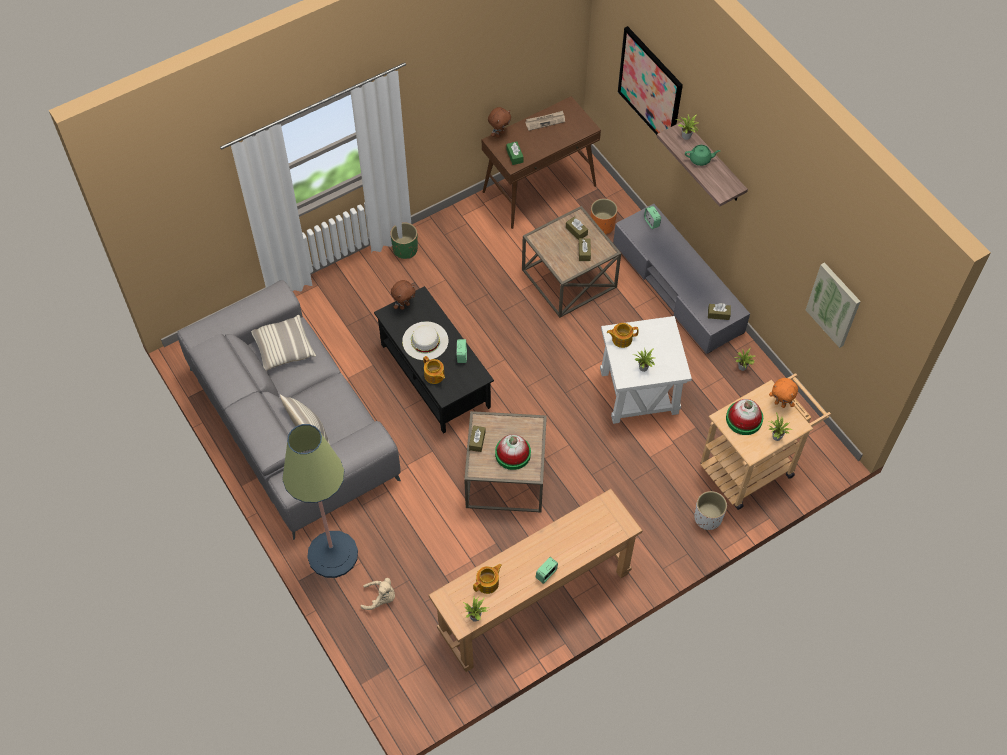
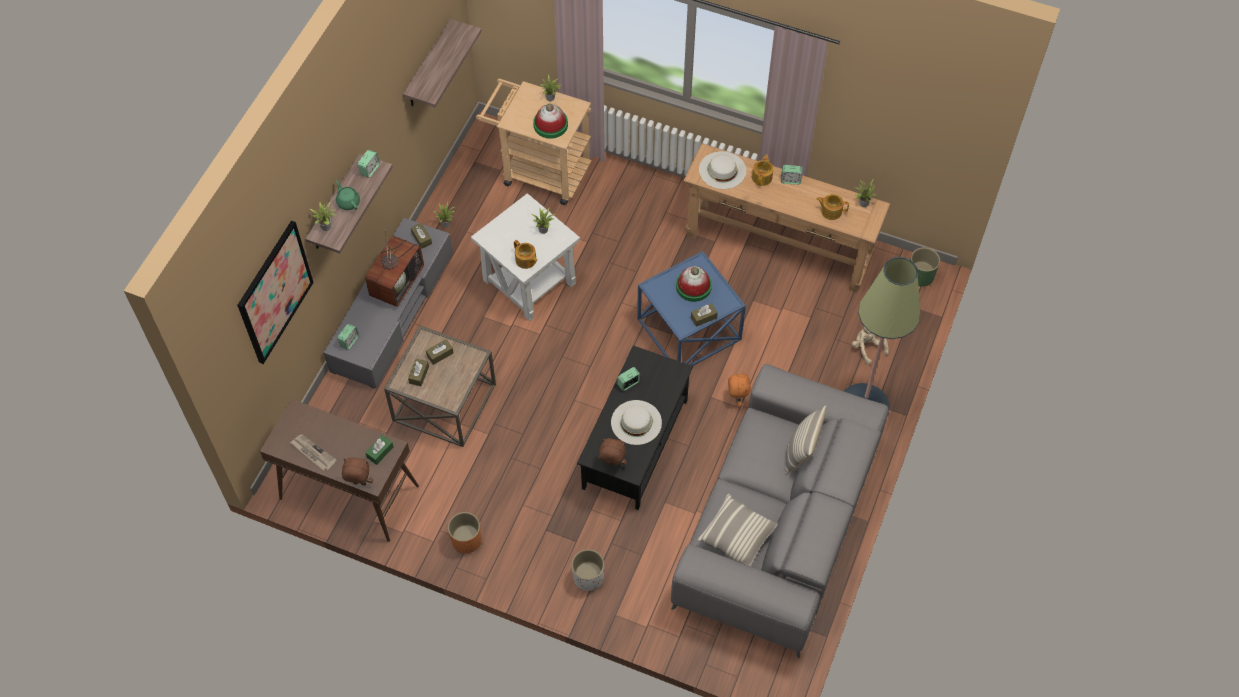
camera: 125 degrees left, 0 degrees up
(405, 249) = (513, 564): green planter -> green planter (920, 276)
(434, 376) = (666, 391): teapot -> teapot (762, 177)
(505, 477) = (690, 329): brown side table -> blue side table
(599, 526) = (722, 170): none -> white hat
(602, 226) = (359, 411): orange planter -> orange planter (466, 540)
(687, 277) = (396, 281): none -> television
(707, 518) = (611, 177): white planter -> white planter (588, 577)
(724, 187) = (370, 169): none -> alarm clock
(780, 404) = (517, 109): orange plush toy -> orange plush toy (737, 398)
(834, 304) = (428, 65): picture -> shelf

